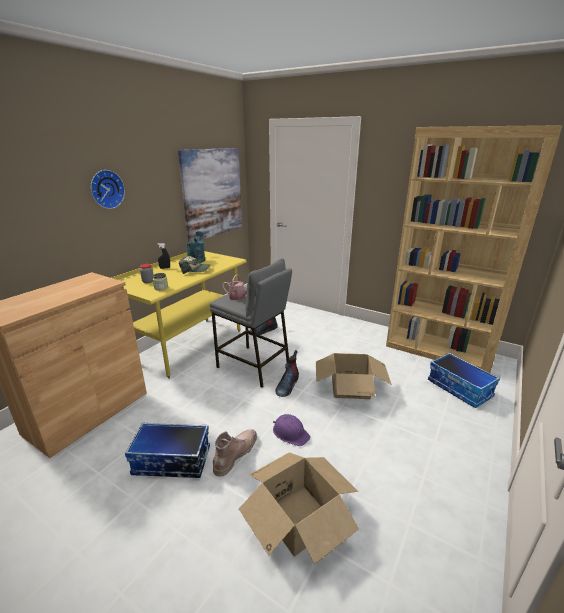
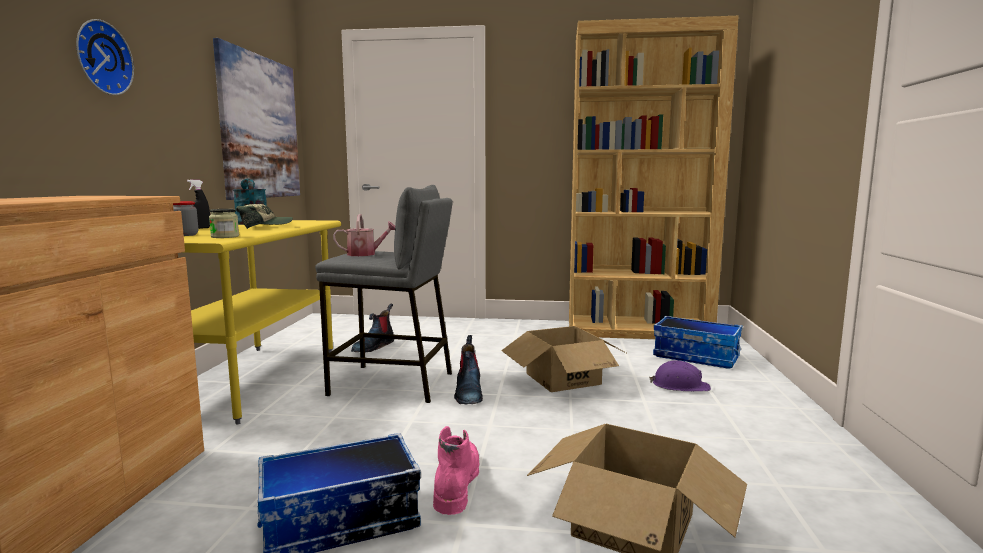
camera: 25 degrees left, 15 degrees down
(235, 454) = (456, 482): brown boot -> pink boot
(290, 433) = (524, 439): purple hard hat -> purple hard hat (680, 385)

